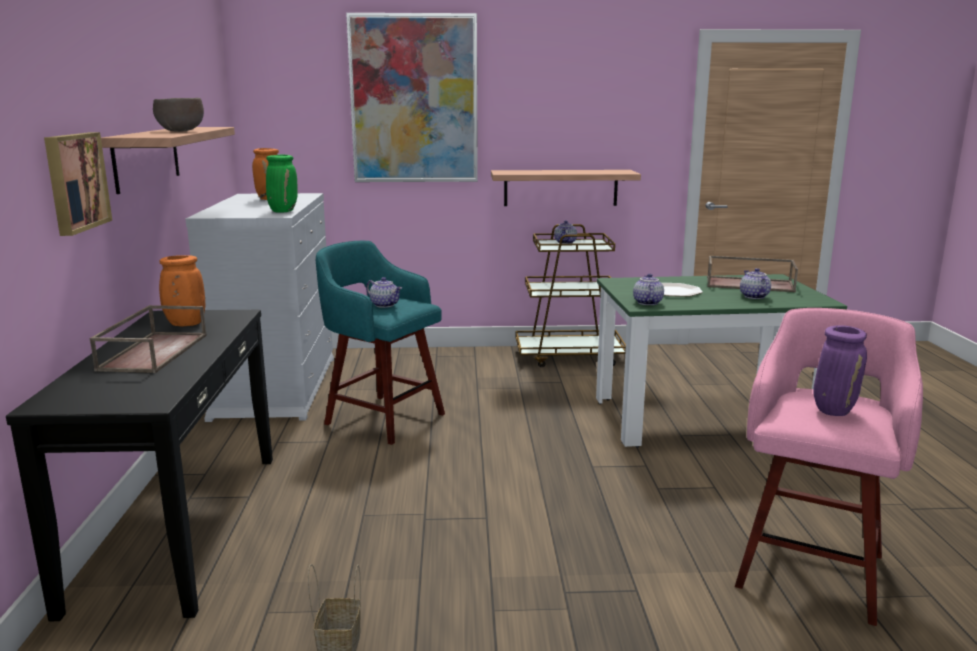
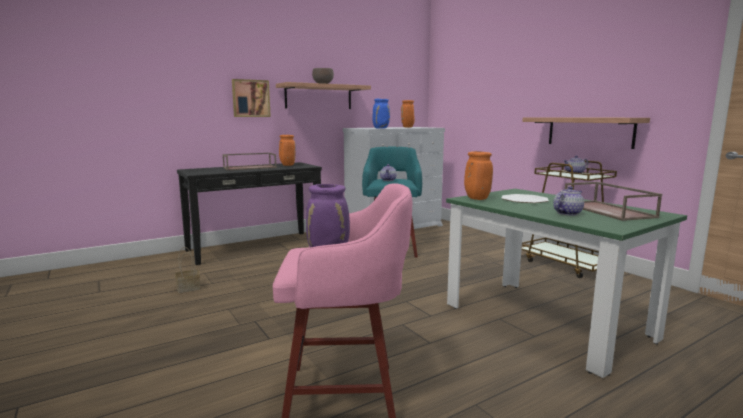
camera: 60 degrees right, 5 degrees down
(283, 211) = (381, 128): green vase -> blue vase
(414, 99) = (504, 71): picture -> none
(647, 302) = (476, 198): teapot -> orange vase

